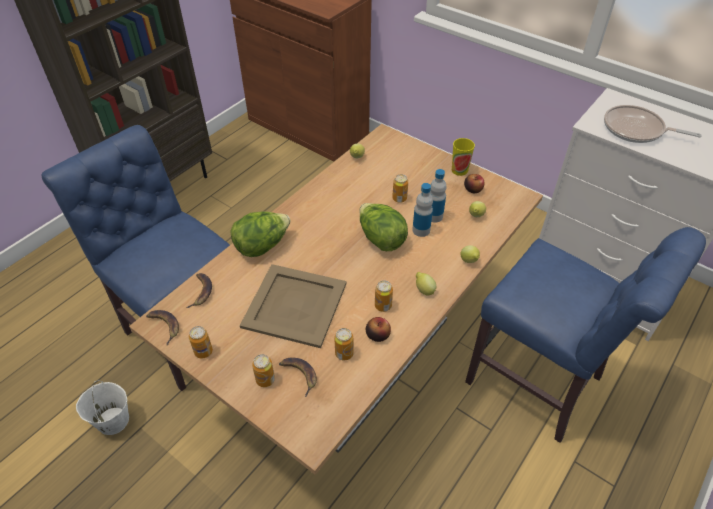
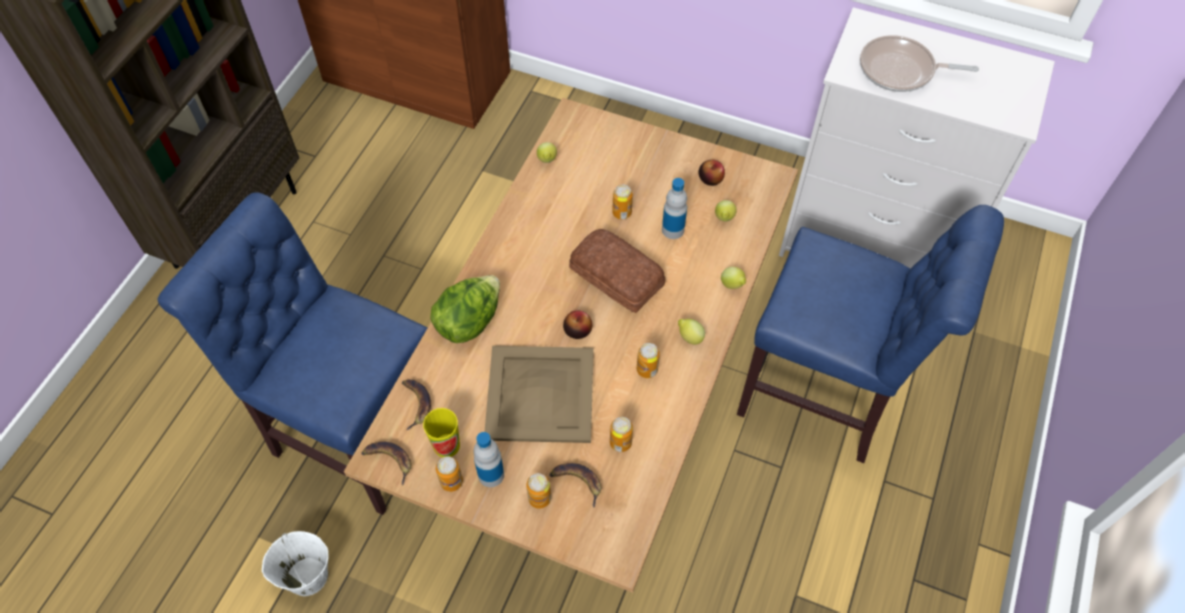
camera: 15 degrees left, 10 degrees up
(377, 335) = (652, 409): apple -> apple (577, 330)
(381, 239) = (616, 278): lettuce -> bread
(421, 230) = (662, 254): bottle -> bottle (491, 475)
(459, 170) = (686, 153): cup -> cup (446, 445)

